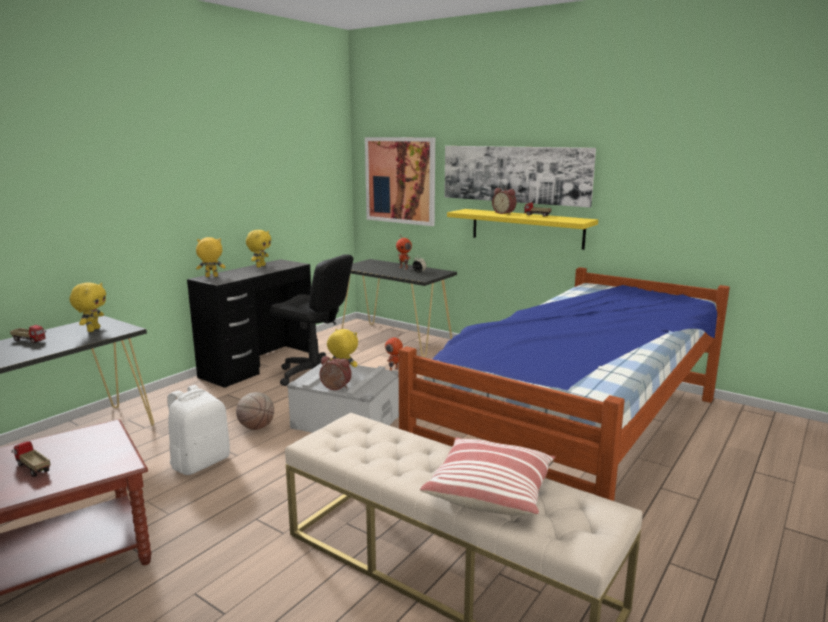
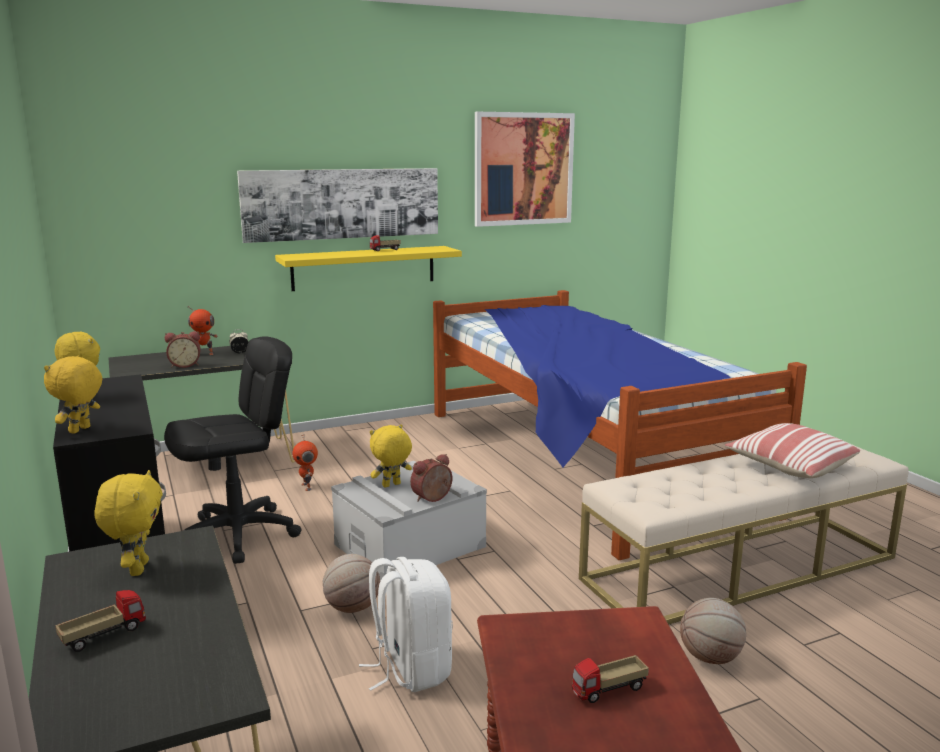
camera: 60 degrees left, 0 degrees up
(93, 329) = (137, 569): yellow plush toy -> yellow plush toy turned 45 degrees clockwise
(272, 577) = (710, 658): none -> basketball
(400, 180) = (154, 226): picture -> picture (523, 169)
(504, 213) = (345, 252): alarm clock -> alarm clock (185, 365)

